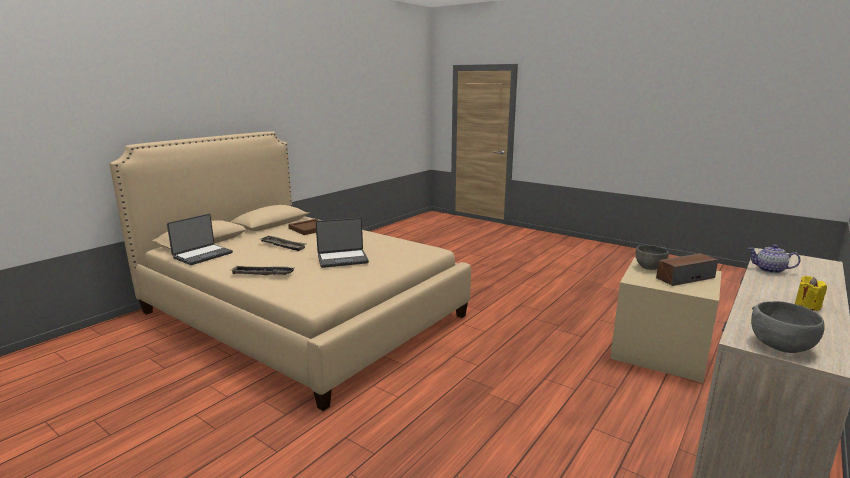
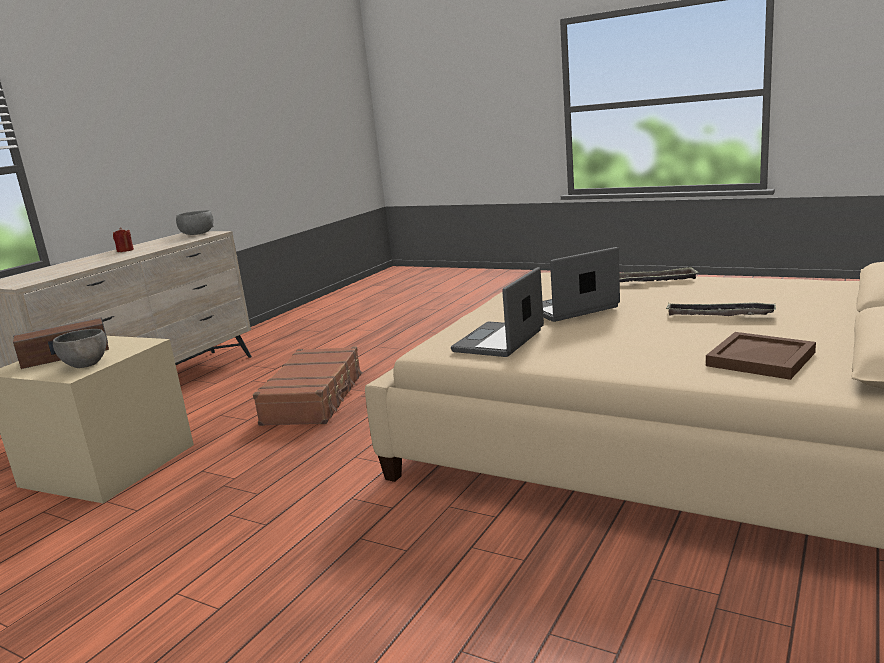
camera: 175 degrees right, 0 degrees up
(202, 255) = (813, 287): laptop -> laptop (500, 341)
(536, 392) = (315, 399): none -> brown suitcase
(770, 270) = (76, 268): teapot -> none
(807, 306) = (125, 250): yellow candle -> red candle

